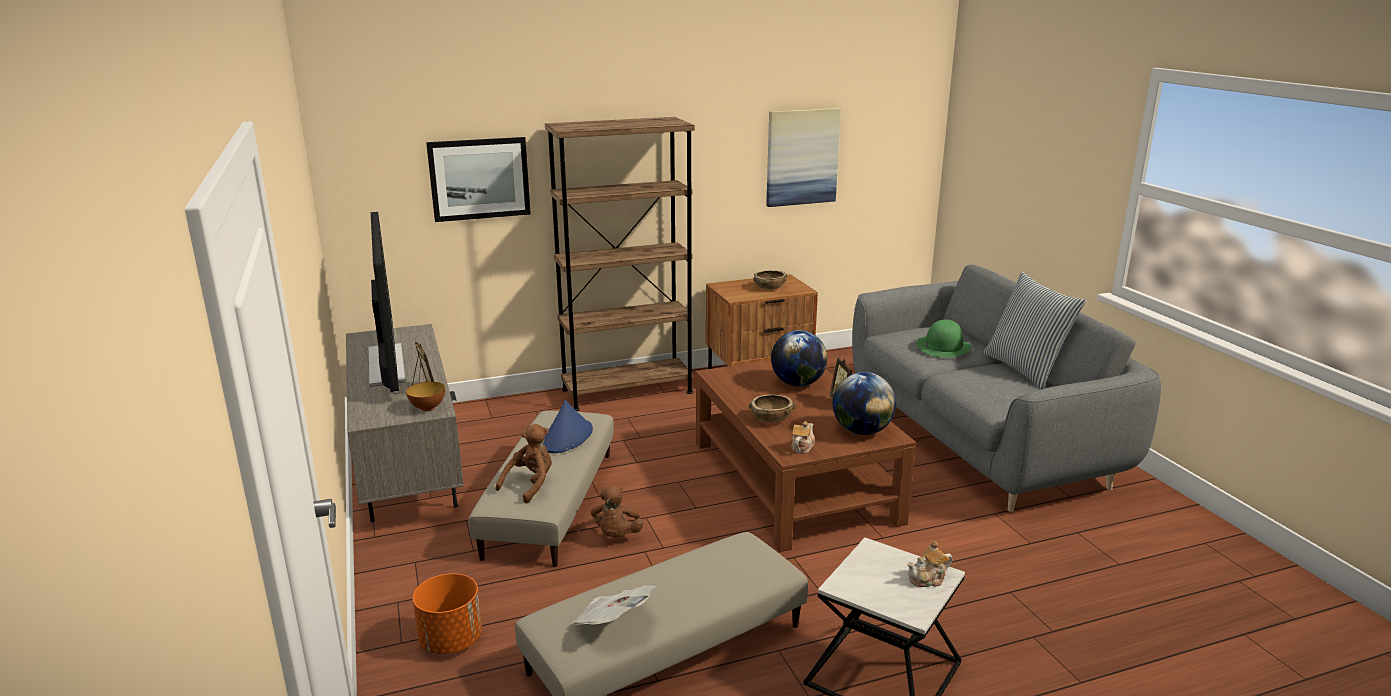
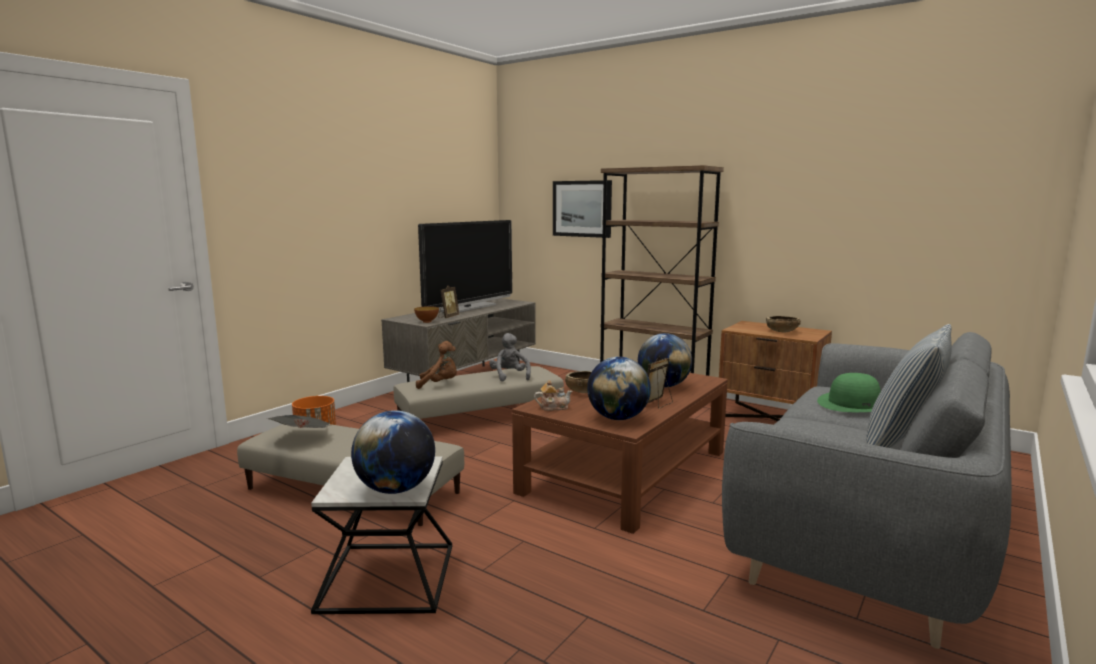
camera: 55 degrees right, 10 degrees down
(567, 437) = (509, 376): blue hat -> grey plush toy
(616, 535) = (467, 441): brown plush toy -> none
(802, 157) = (855, 212): picture -> none
(928, 579) = (396, 489): teapot -> globe

